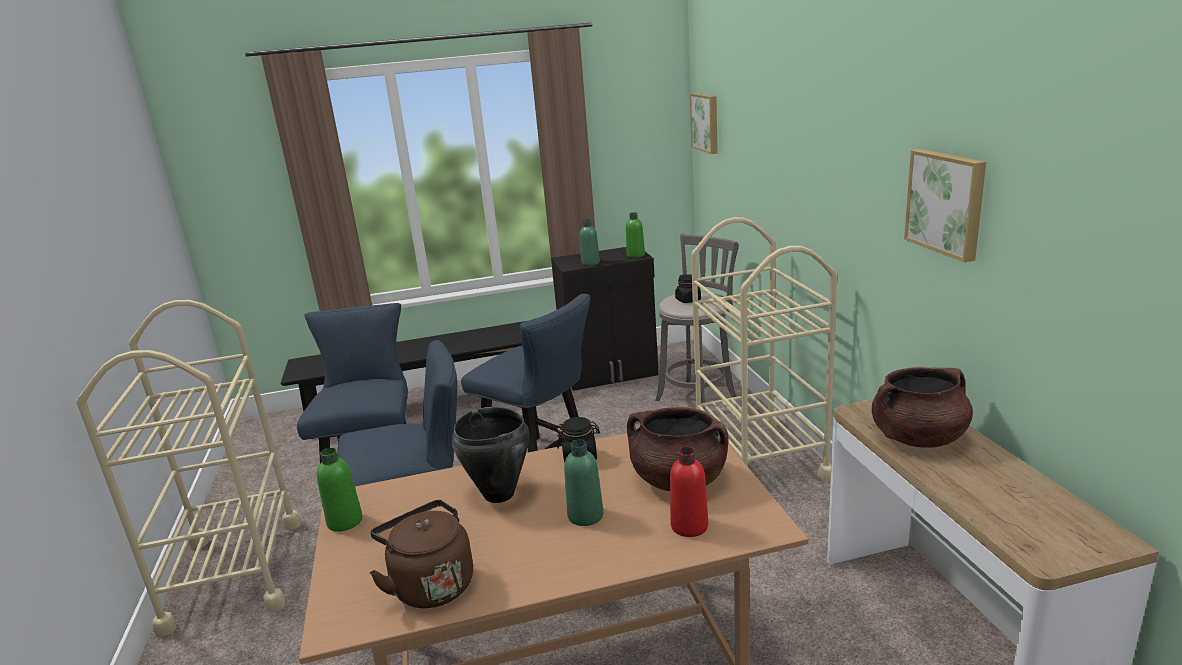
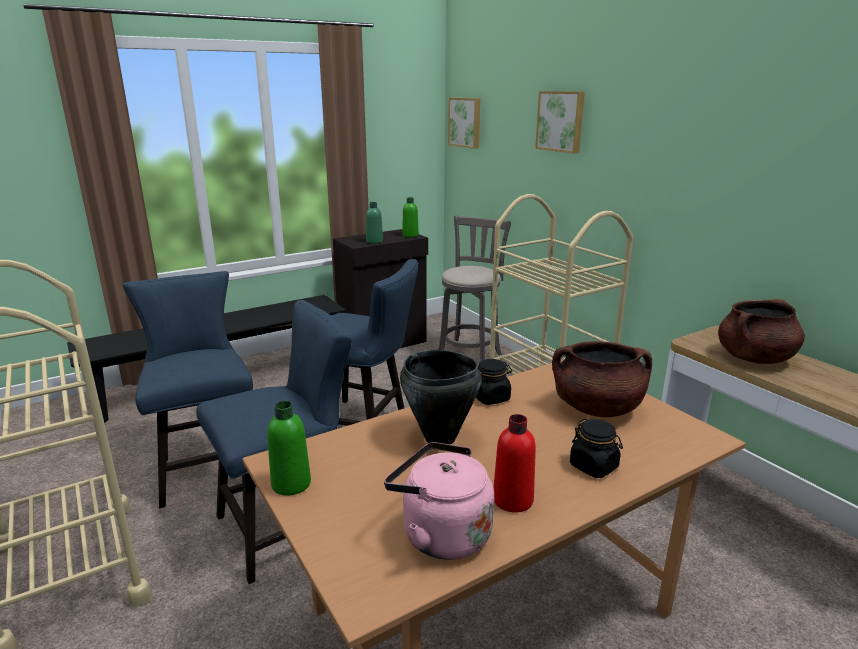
camera: 20 degrees left, 0 degrees up
(430, 584) = (441, 533): brown kettle -> pink kettle
(585, 516) = (541, 447): green bottle -> none
(688, 300) = (468, 271): black jar -> black jar (594, 466)
(689, 526) = (642, 445): red bottle -> red bottle (513, 500)
(947, 203) = (763, 166): picture -> picture (561, 121)

